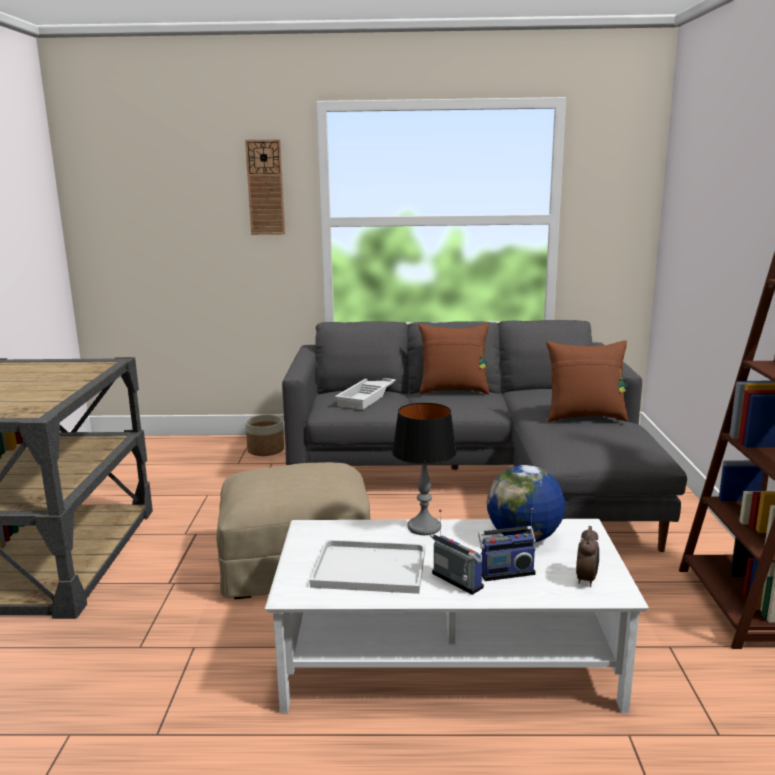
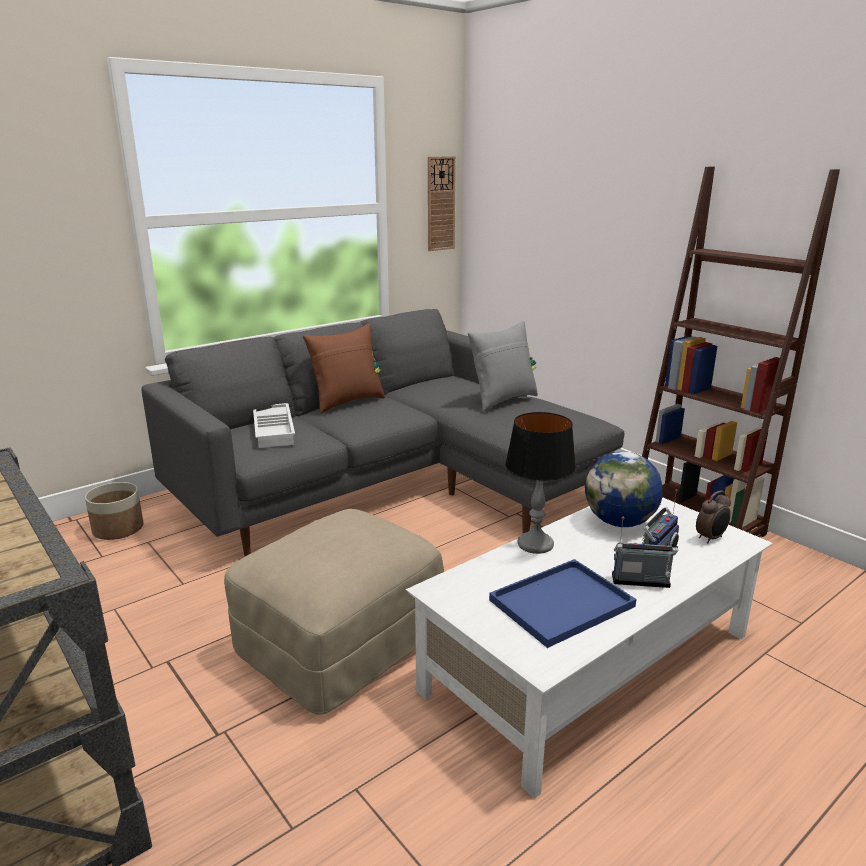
camera: 40 degrees left, 5 degrees up
(265, 187) = (48, 178): wall clock -> wall clock (440, 204)
(372, 568) = (562, 602): white tray -> blue tray
(584, 418) = (503, 401): brown pillow -> grey pillow
(586, 579) = (711, 538): alarm clock -> alarm clock turned 75 degrees clockwise

